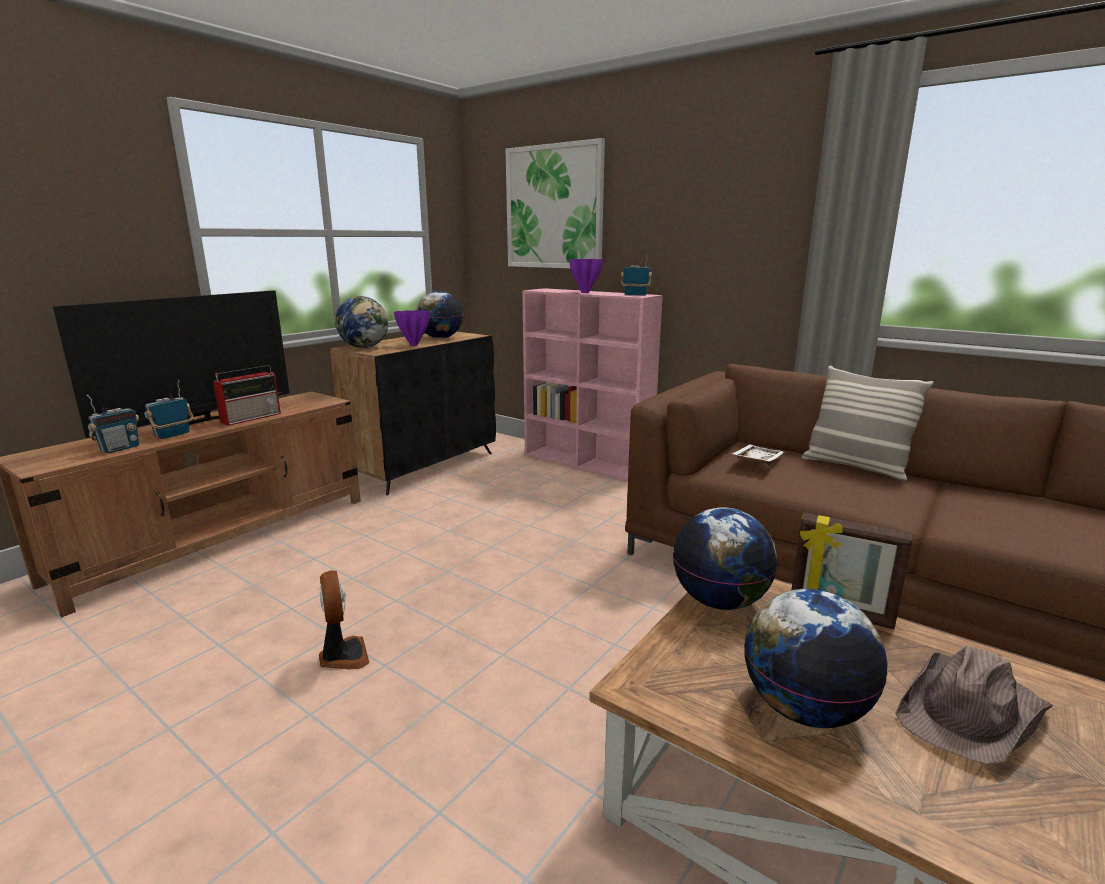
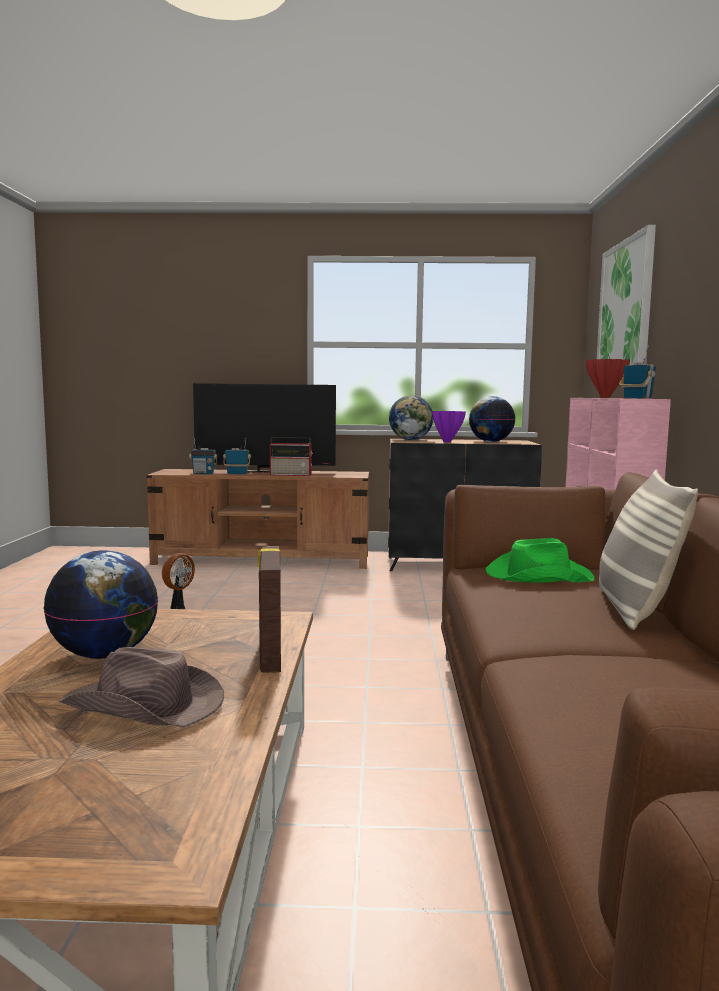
camera: 55 degrees right, 10 degrees down
(585, 292) = (605, 397): purple vase -> red vase
(720, 601) = (239, 619): globe -> none
(756, 461) = (537, 576): white tray -> green hat

